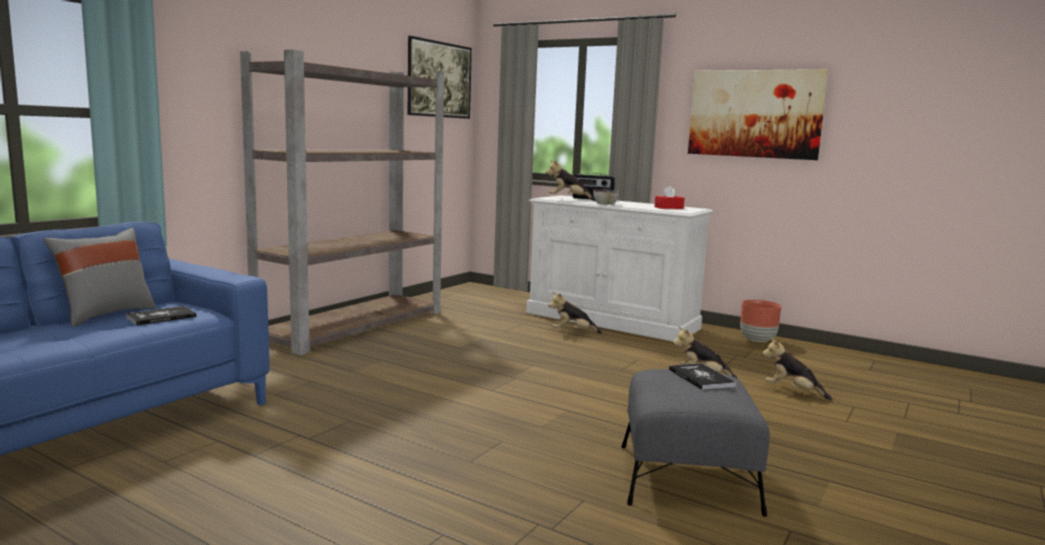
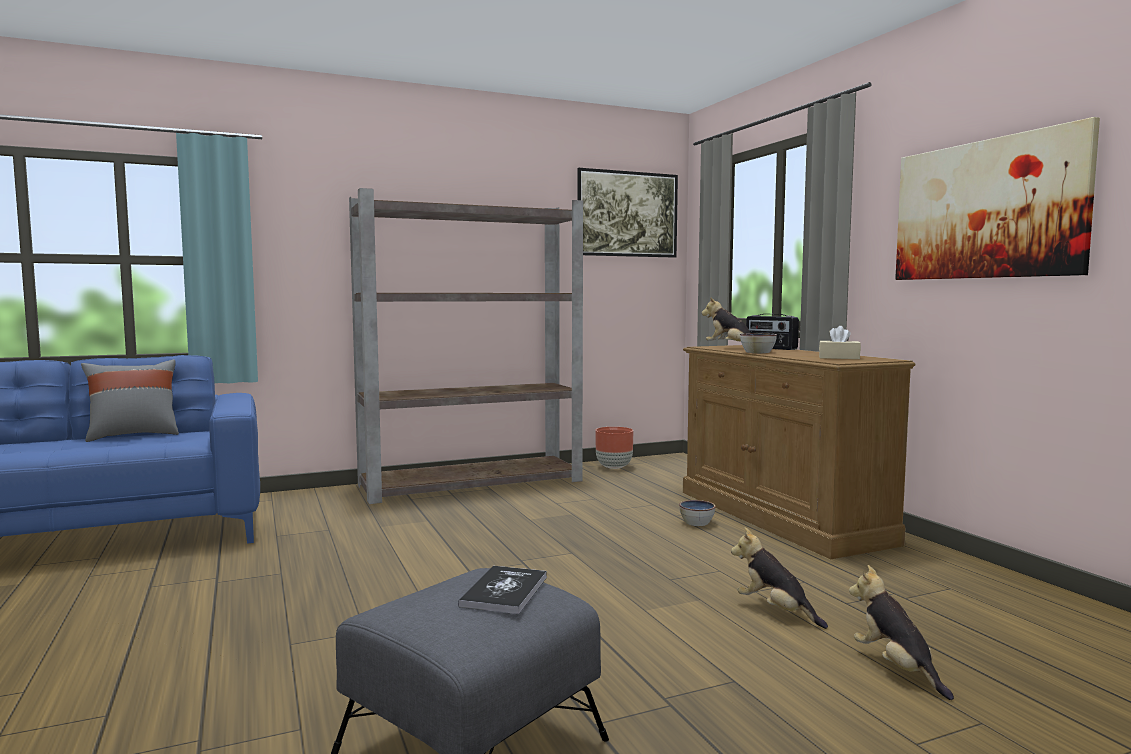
camera: 35 degrees right, 5 degrees down
(161, 317) = (153, 441): book -> none
(572, 332) = (697, 523): plush toy -> bowl
(612, 321) = (780, 516): white cabinet -> brown cabinet
(669, 208) = (839, 358): red tissue box -> beige tissue box
(758, 340) = (979, 578): brown planter -> brown planter (614, 467)

